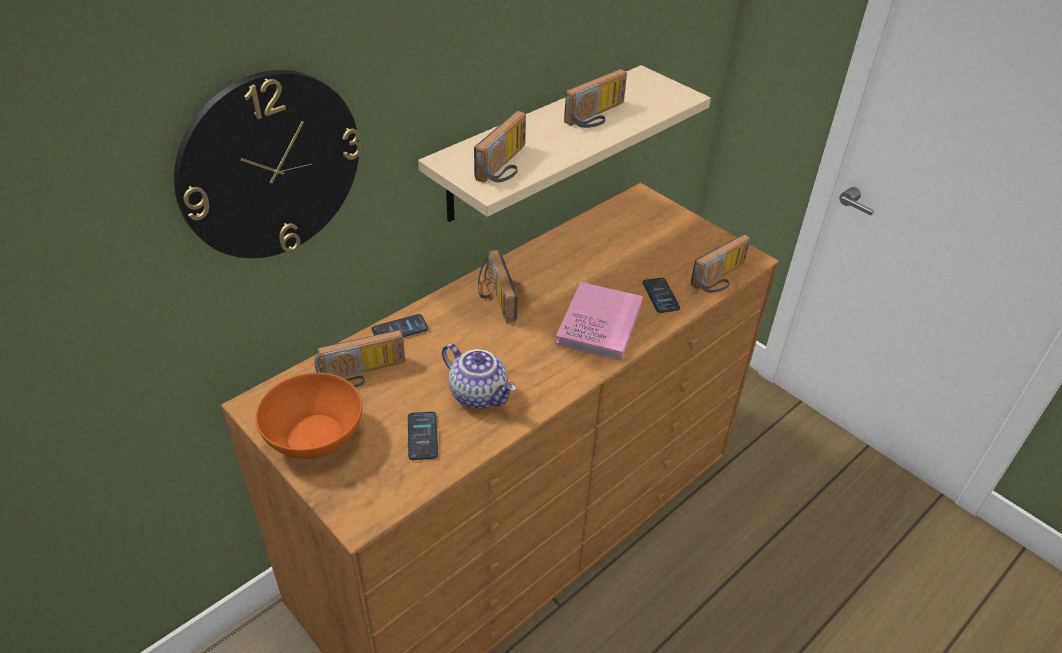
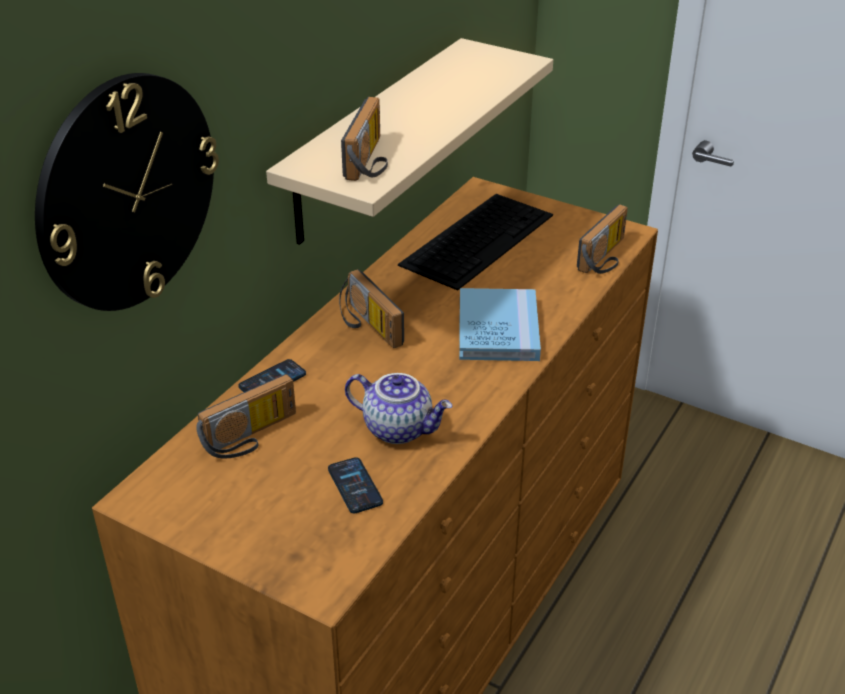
camera: 15 degrees left, 5 degrees down
(314, 436) = (226, 515): orange bowl -> none
(597, 116) = (443, 95): radio -> none
(599, 324) = (498, 329): pink book -> blue book
(619, 239) = (478, 238): none -> keyboard
(660, 296) = (551, 287): phone -> none

